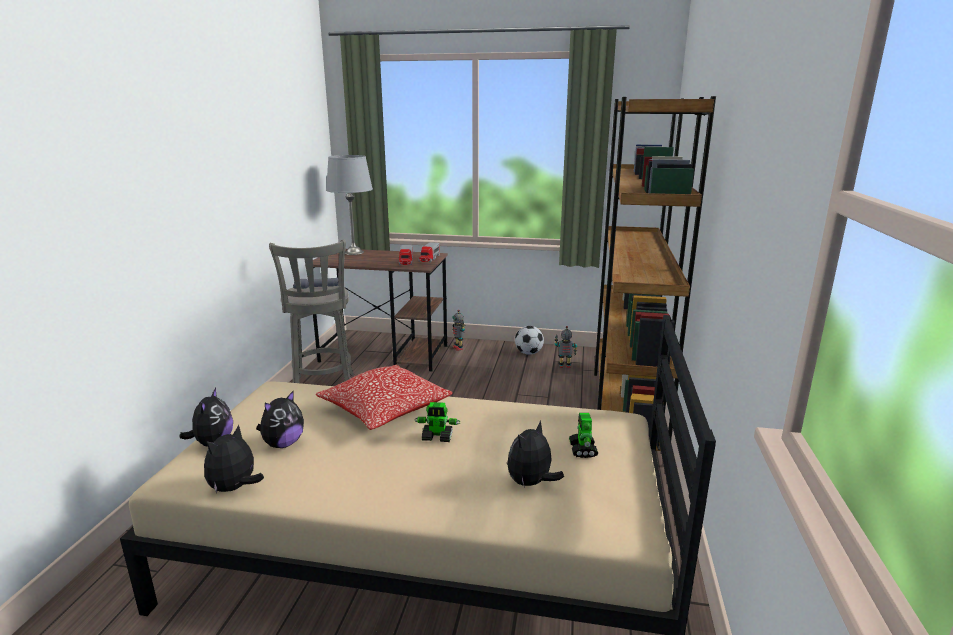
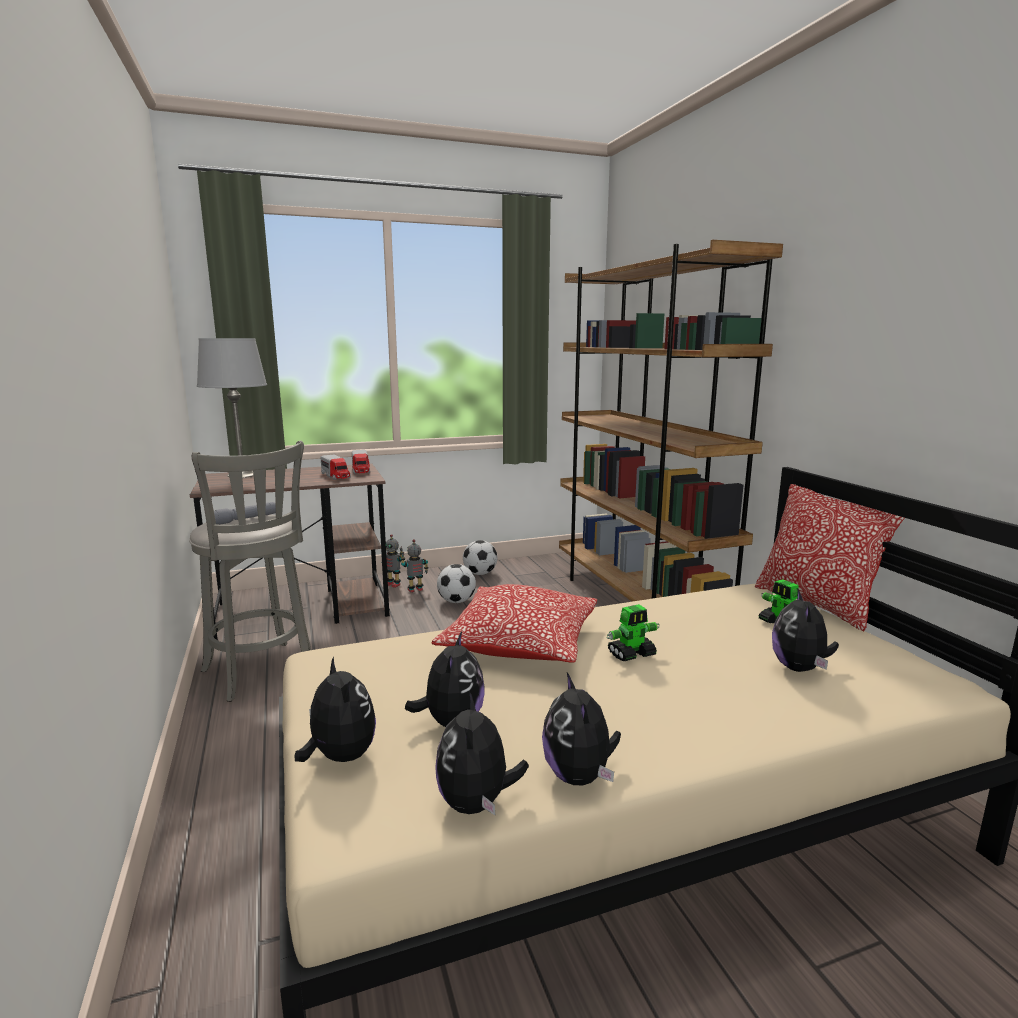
camera: 30 degrees left, 5 degrees down
(298, 495) = (580, 776): none -> plush toy
(488, 371) = (456, 601): none -> football
(564, 366) = (532, 579): toy robot -> toy robot (415, 590)
(646, 443) = (816, 604): none -> pillow

